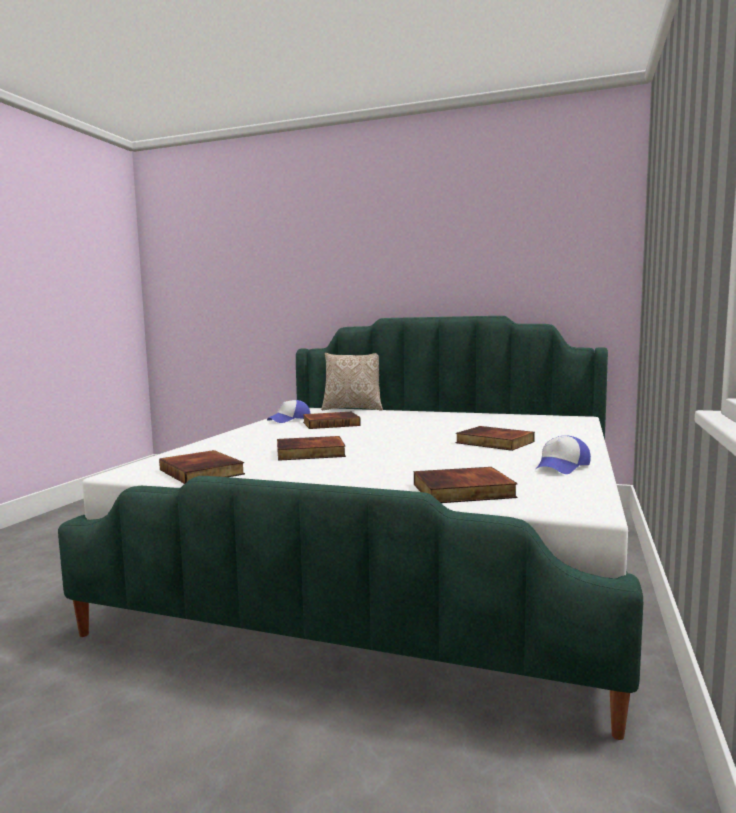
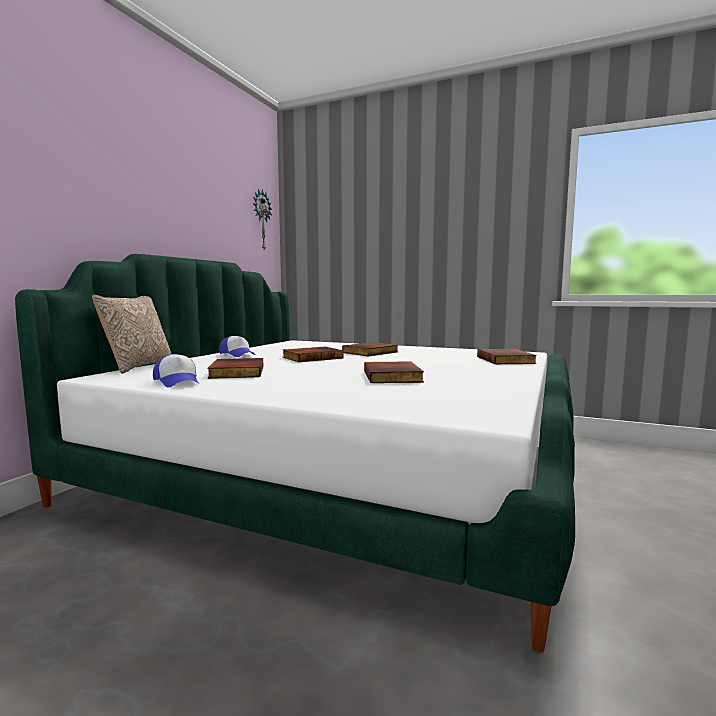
camera: 85 degrees left, 0 degrees up
(203, 472) = (476, 397): book -> book (312, 357)
(562, 467) = (444, 350): cap -> cap (237, 354)
(590, 252) = (260, 220): none -> wall clock

